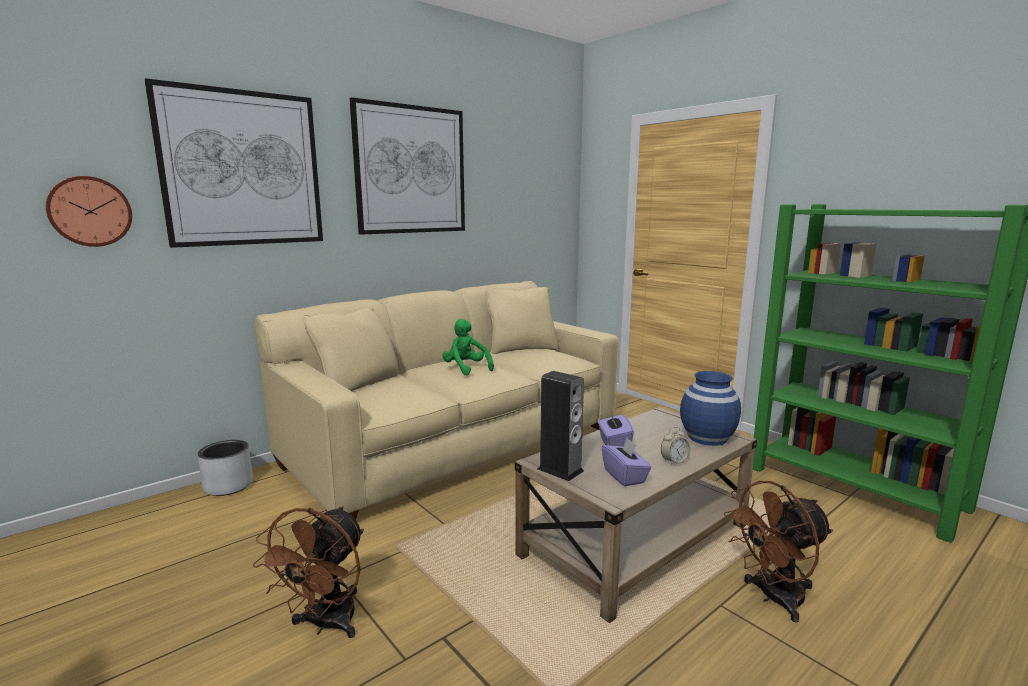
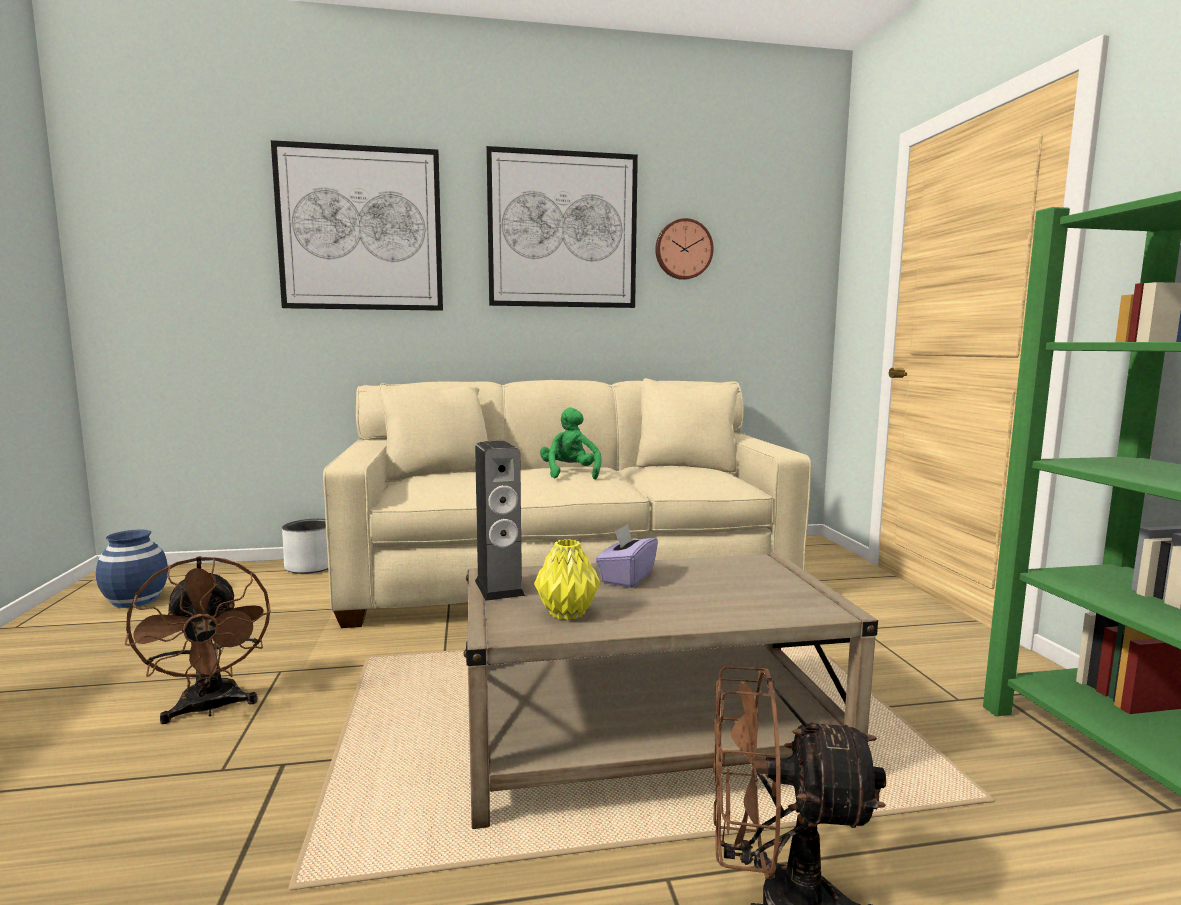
camera: 30 degrees right, 5 degrees down
(90, 211) = (216, 270): wall clock -> wall clock (683, 249)
(326, 625) = (210, 709): brown fan -> brown fan turned 75 degrees counterclockwise
(625, 476) = (567, 613): purple tissue box -> yellow vase
(674, 461) = (673, 614): alarm clock -> none
(707, 438) = (787, 600): blue vase -> blue vase (136, 600)

